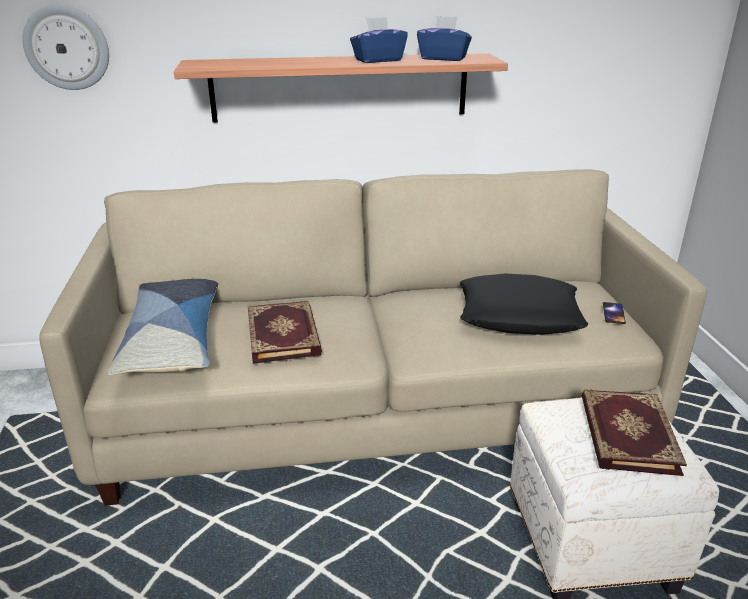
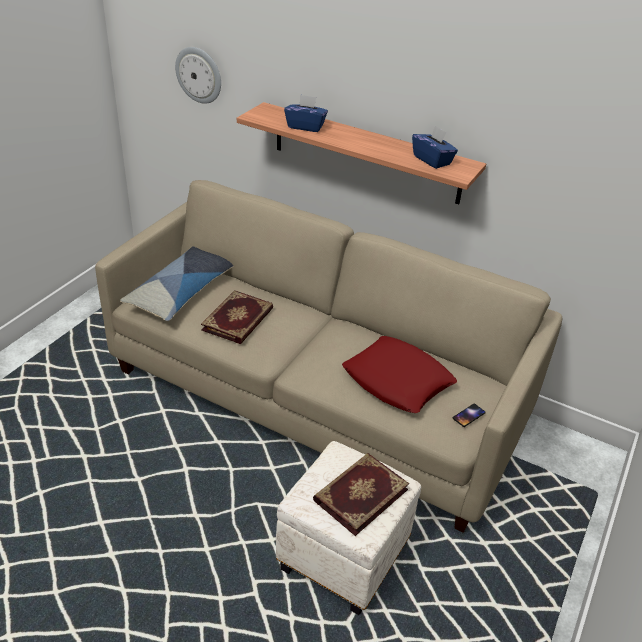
camera: 35 degrees right, 10 degrees up
(378, 60) = (381, 146): blue tissue box -> blue tissue box (305, 126)
(519, 315) = (397, 381): black pillow -> red pillow

